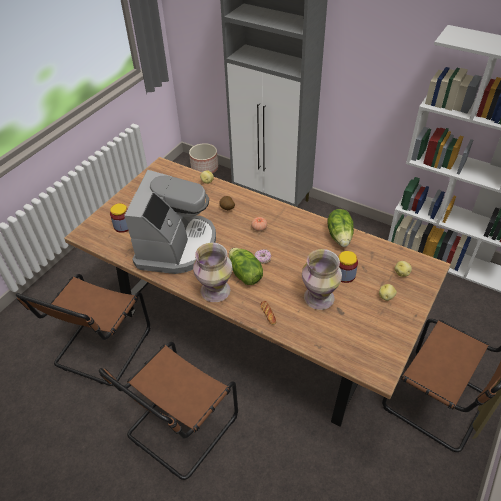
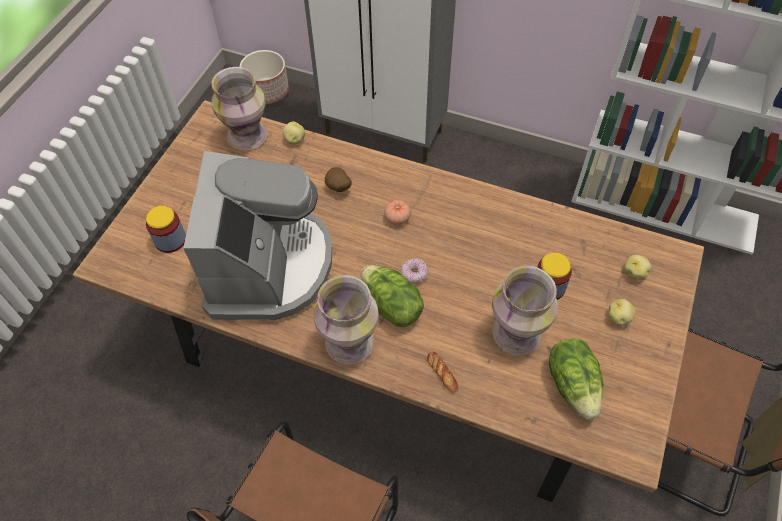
camera: 10 degrees left, 10 degrees up
(101, 349) = (161, 429): brown chair -> none
(180, 177) = (248, 136): none -> vase
(340, 236) = (528, 217): lettuce -> lettuce (573, 385)

